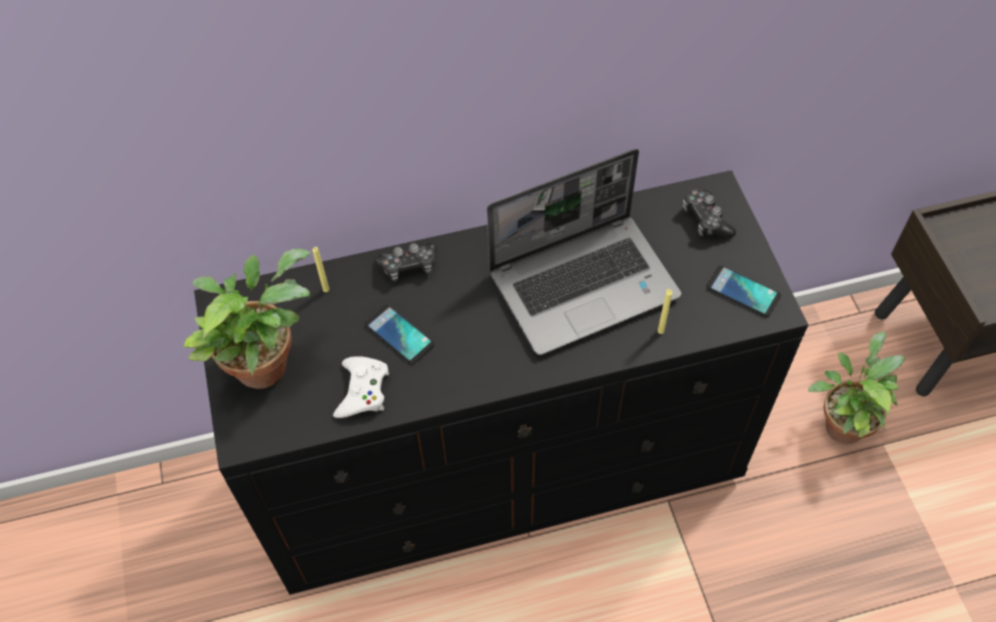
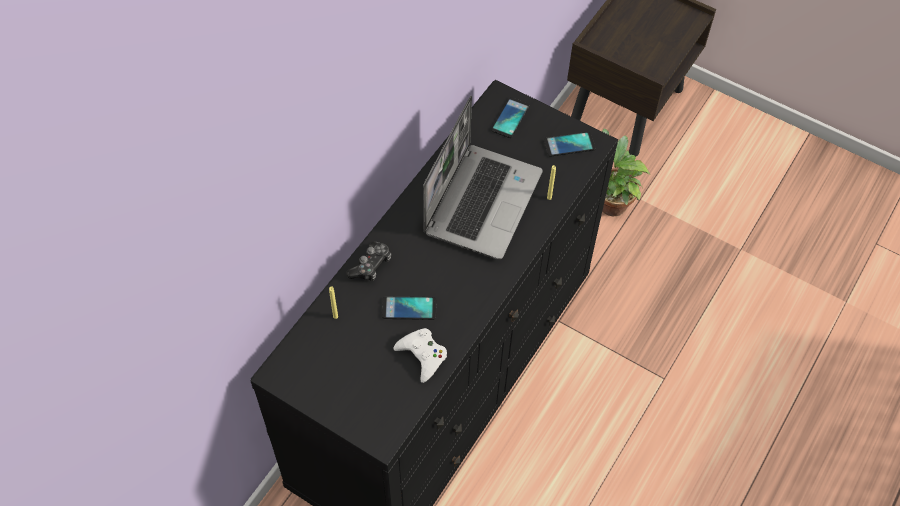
camera: 45 degrees left, 0 degrees up
(265, 361) = (345, 385): potted plant -> none
(705, 220) = (510, 118): game controller -> phone

